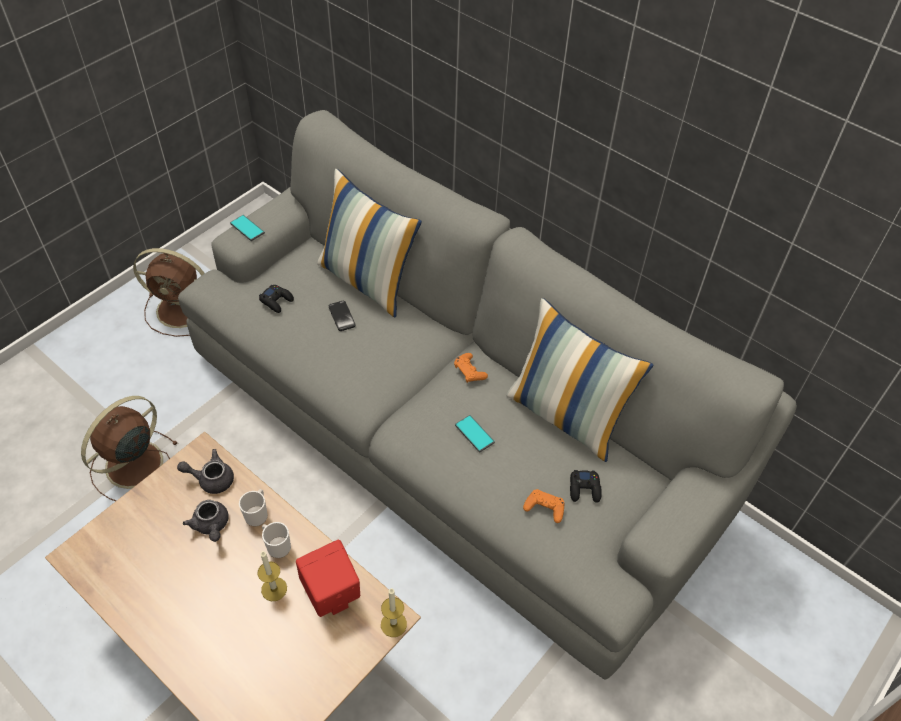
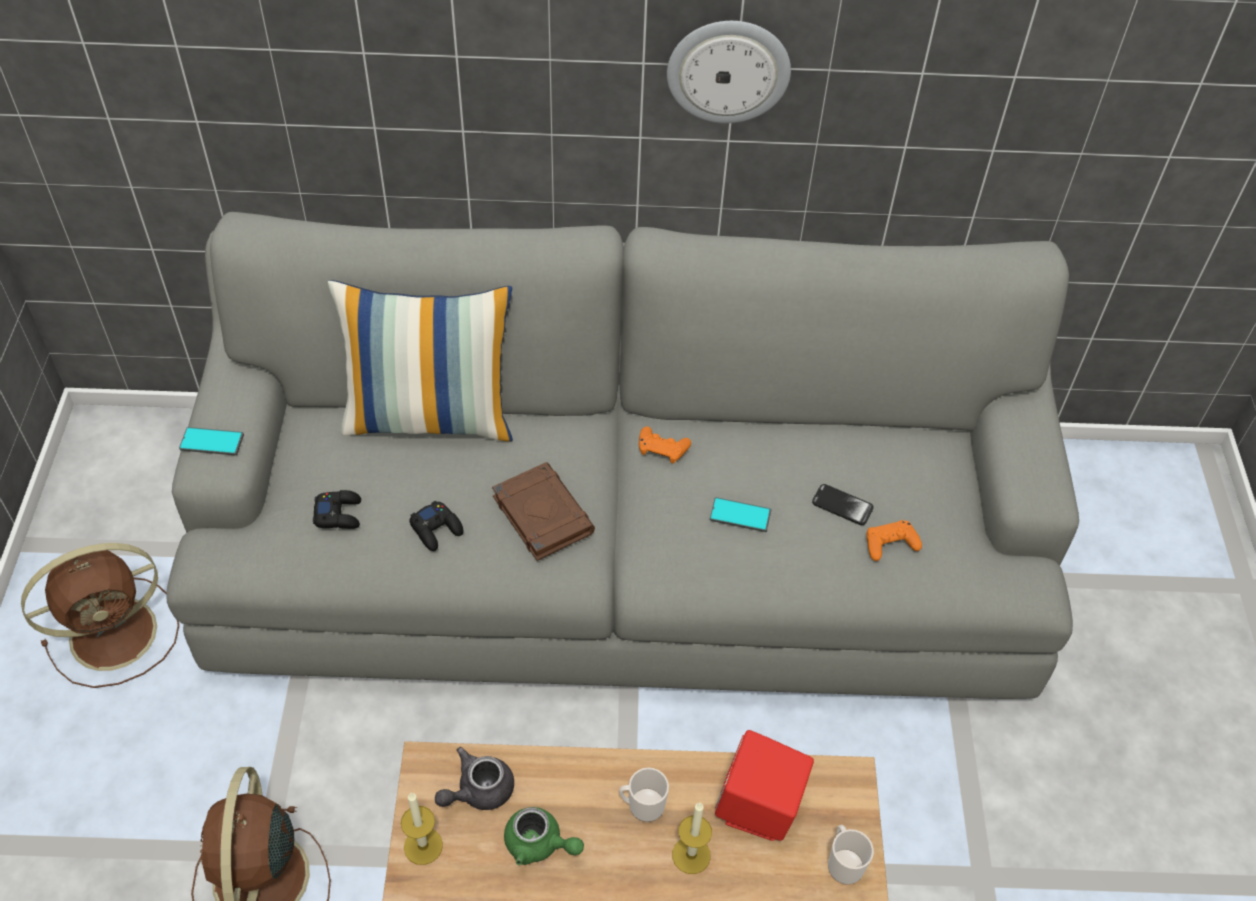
camera: 40 degrees left, 0 degrees up
(211, 526) = (539, 844): grey teapot -> green teapot
(257, 514) = (580, 787): mug -> mug (843, 862)
(342, 316) = (445, 480): phone -> phone (842, 505)
(371, 364) = (541, 514): none -> brown book
(393, 624) = (856, 787): candle -> candle (423, 846)
(567, 415) = (813, 430): pillow -> none
(584, 489) = (907, 496): black game controller -> black game controller (437, 529)
(602, 148) = (728, 70): none -> wall clock

